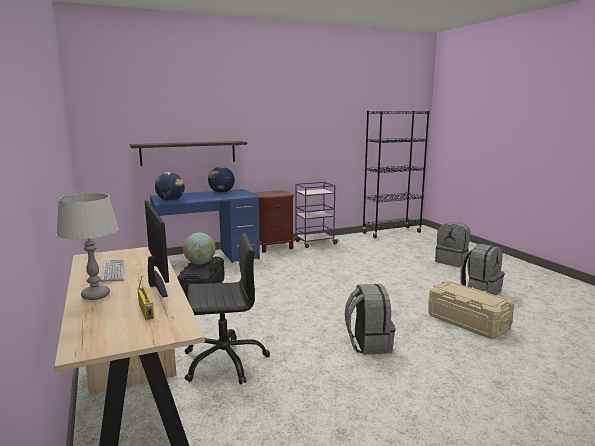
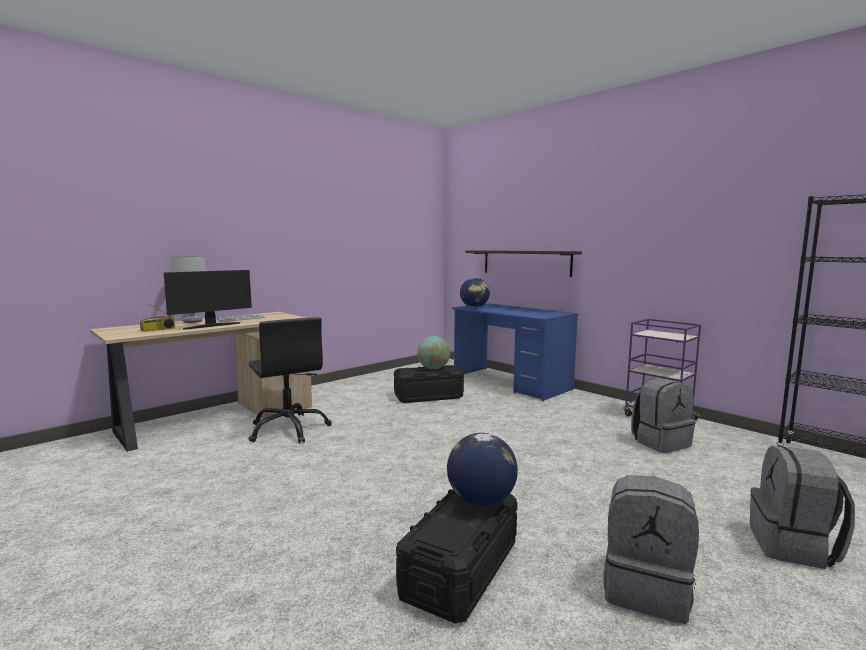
camera: 70 degrees right, 5 degrees down
(221, 192) = (539, 311): globe -> globe (480, 501)
(274, 247) = (597, 400): brown nightstand -> none
(368, 344) = (343, 488): grey backpack -> grey backpack (660, 442)
(467, 322) = (460, 569): beige storage box -> black storage box

